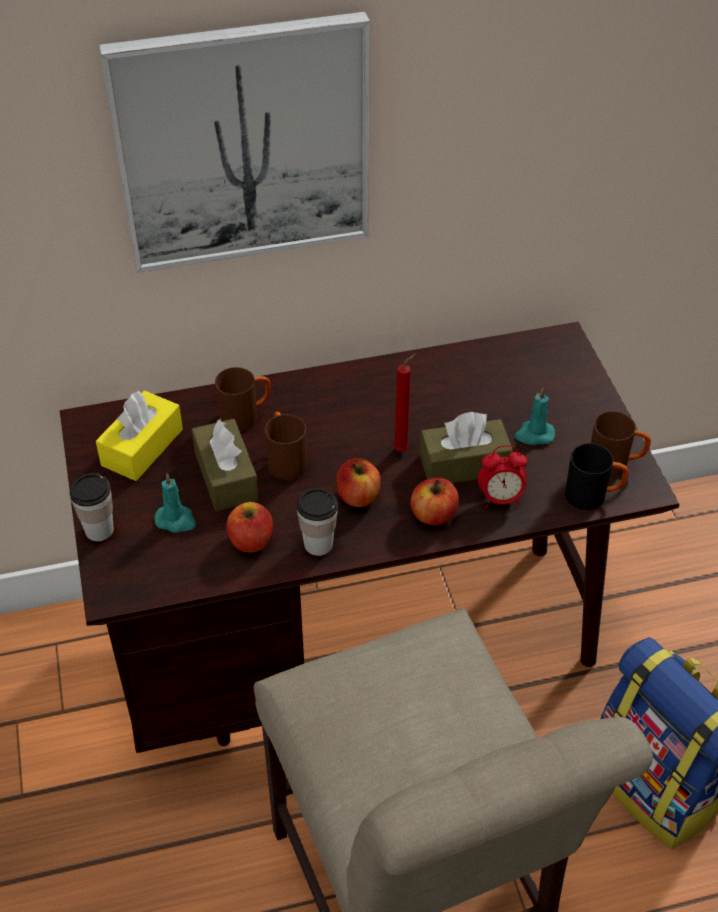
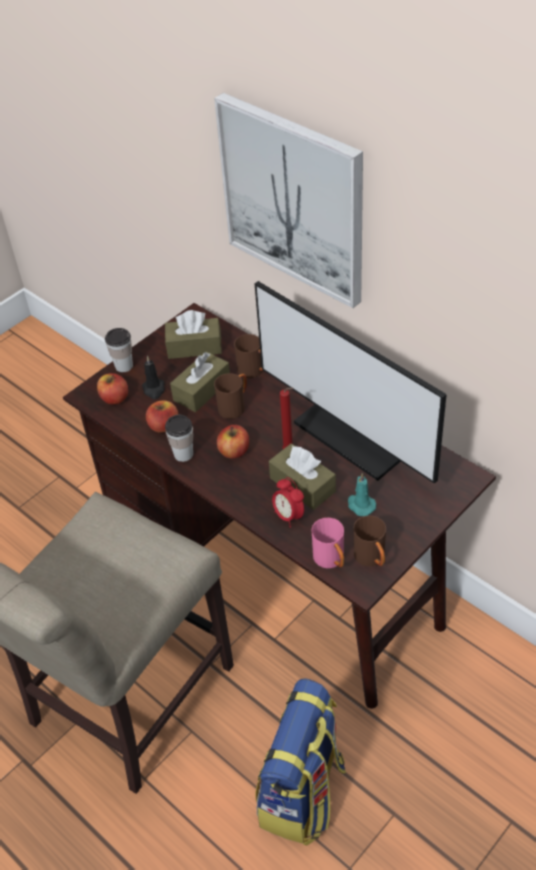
camera: 60 degrees right, 0 degrees up
(142, 447) = (194, 347): yellow tissue box -> brown tissue box
(176, 520) = (154, 389): turquoise candle -> black candle
(430, 390) = (352, 437): none -> monitor
(434, 515) = (248, 492): apple -> apple (114, 398)
(593, 496) = (331, 561): black mug -> pink mug

